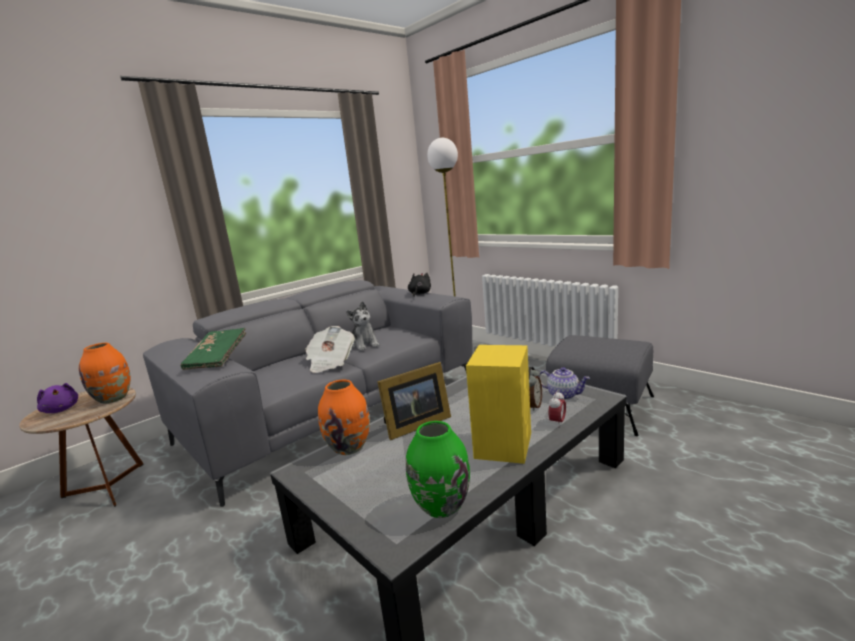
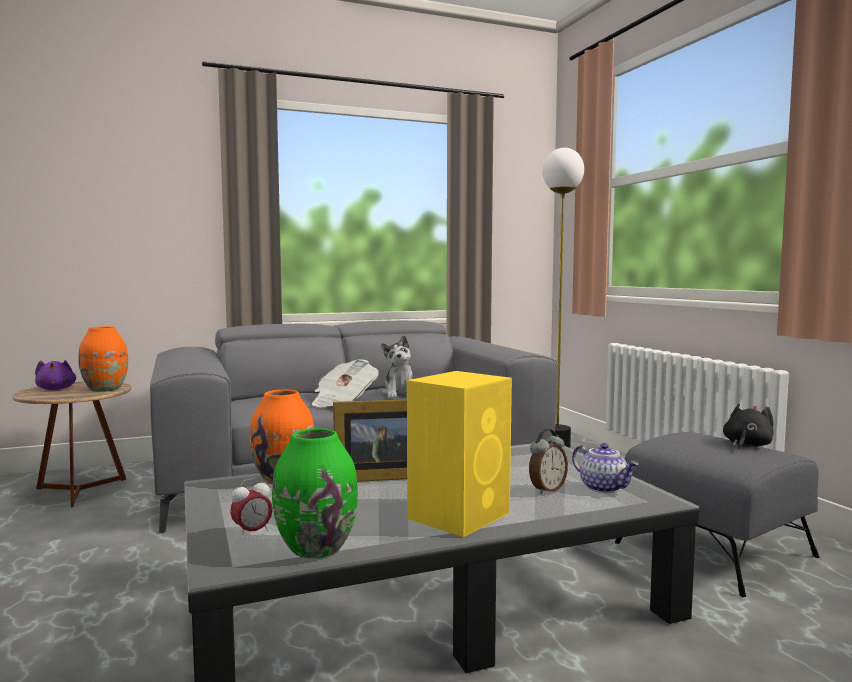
camera: 20 degrees right, 10 degrees down
(217, 359) = (206, 362): green book -> none
(419, 294) = (497, 346): black plush toy -> black plush toy (746, 445)
(557, 422) = (558, 511): alarm clock -> alarm clock (252, 532)

